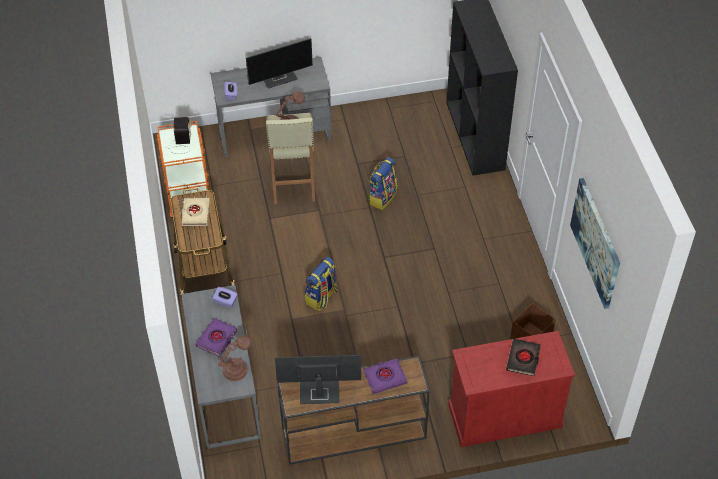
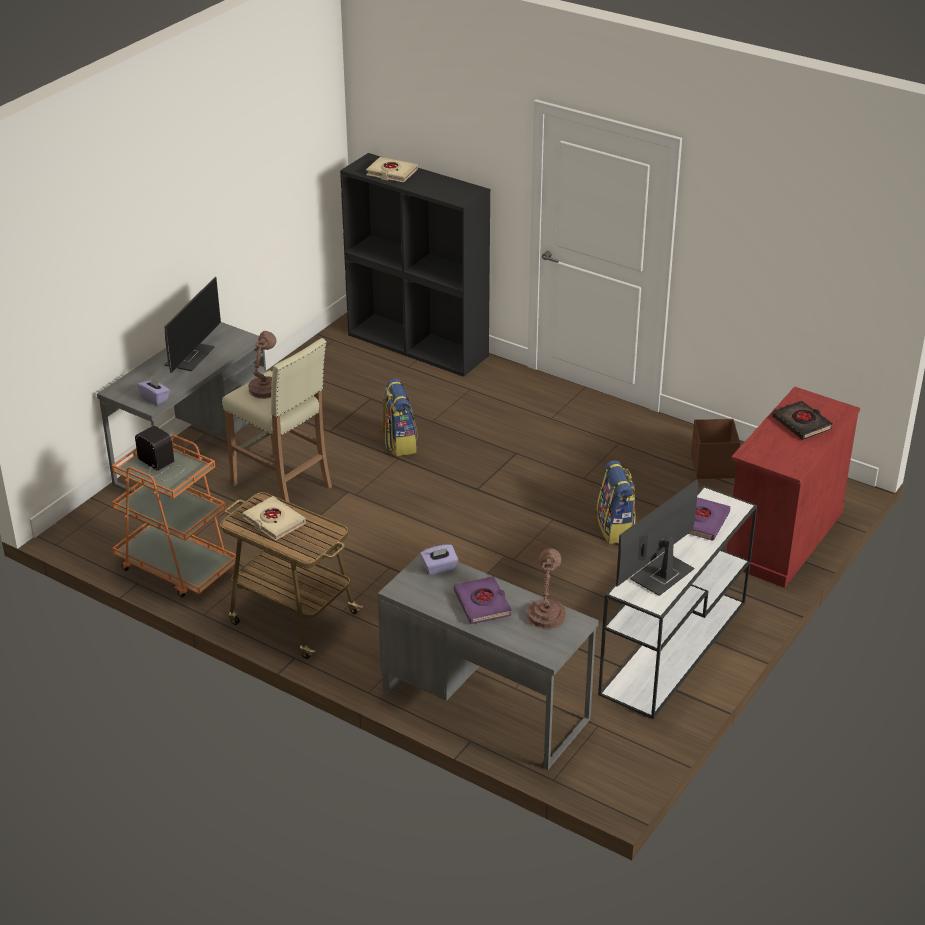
camera: 45 degrees left, 15 degrees down
(322, 298) = (465, 560): backpack -> backpack (616, 529)
(352, 434) = (673, 649): brown console table -> white console table
(478, 21) = (391, 173): none -> beige book
(596, 242) = (771, 266): picture -> none

